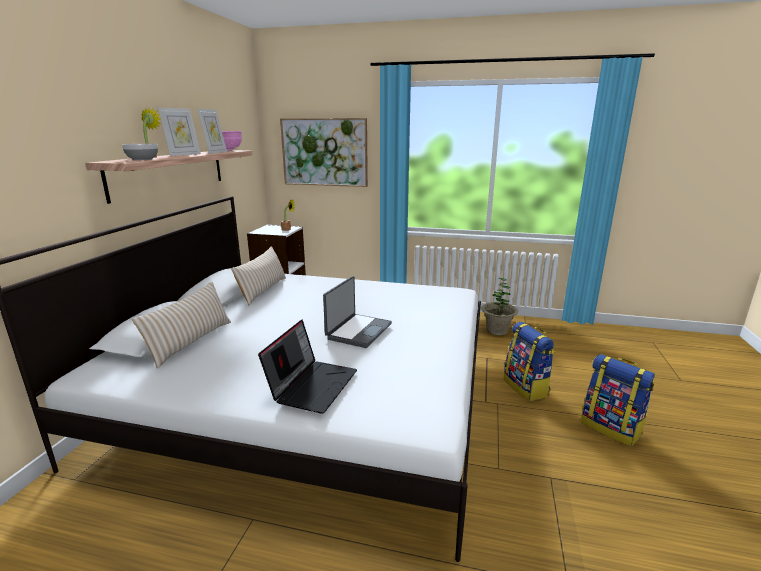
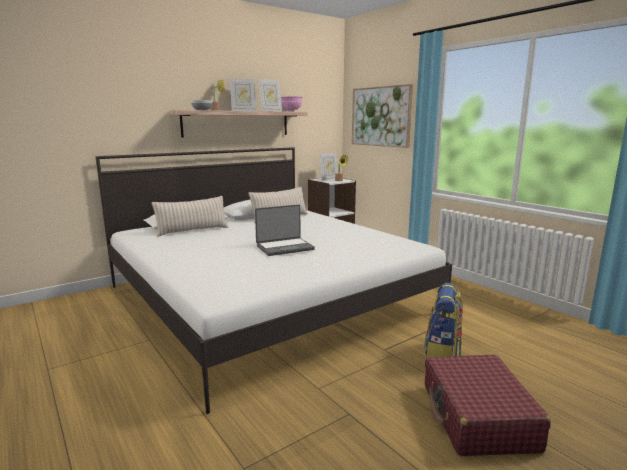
camera: 40 degrees right, 5 degrees down
(271, 229) = (328, 179): none -> picture frame
(312, 385) = (201, 261): laptop -> none
(497, 330) = (493, 310): potted plant -> none
(611, 428) = (477, 417): backpack -> red suitcase

